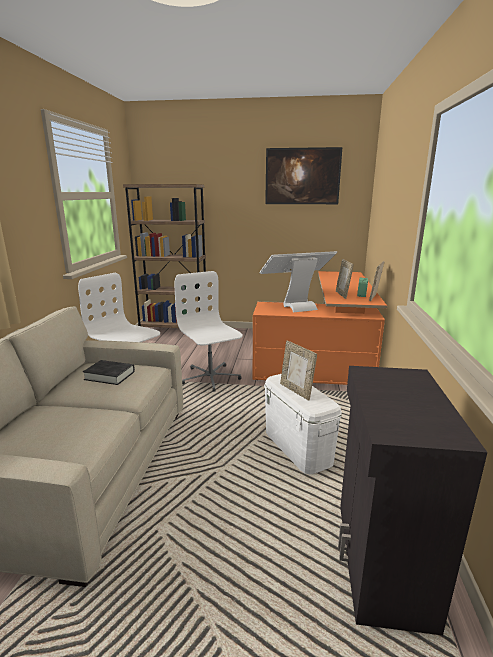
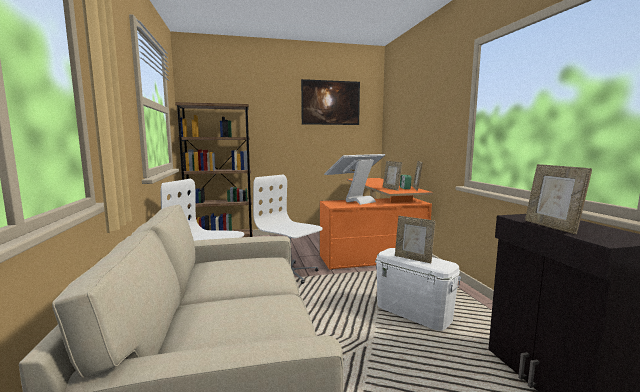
camera: 20 degrees left, 10 degrees down
(109, 375) = (240, 268): black book -> none
(374, 396) = (552, 227): none -> picture frame

